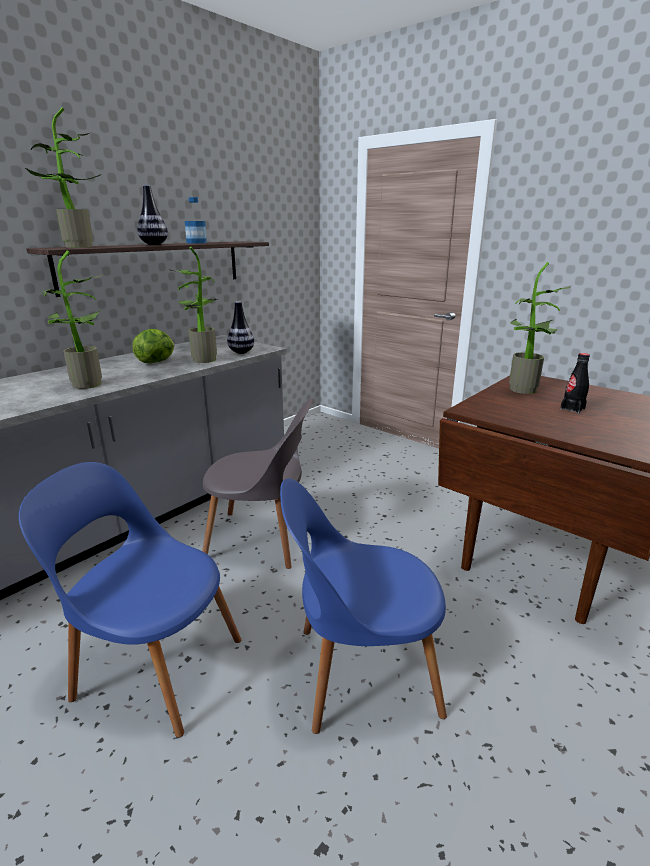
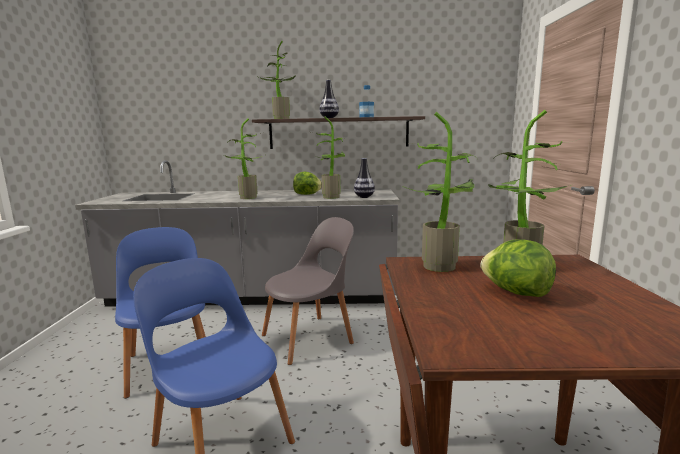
camera: 50 degrees right, 10 degrees down
(262, 539) = (310, 338): grey chair -> grey chair turned 90 degrees counterclockwise
(491, 404) = (440, 264): none -> potted plant
(572, 409) = (516, 292): black bottle -> lettuce

